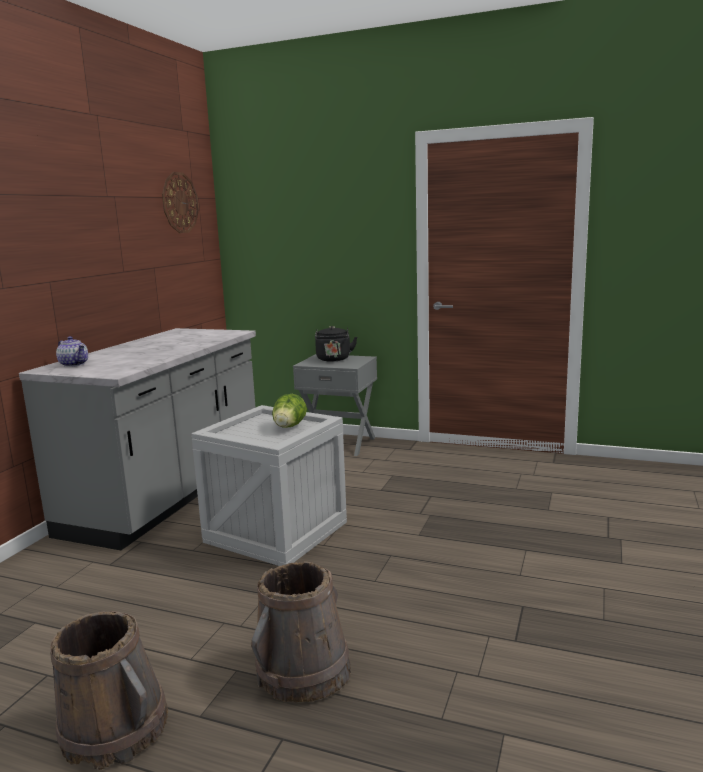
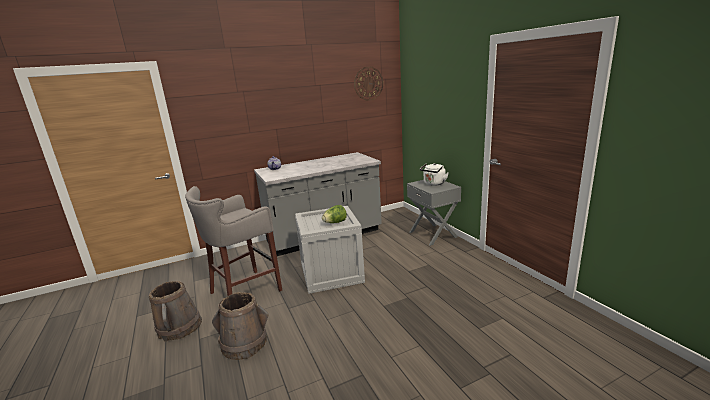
camera: 45 degrees right, 5 degrees up
(154, 618) = (243, 291): none -> grey stool
(334, 359) = (433, 184): black kettle -> white kettle

